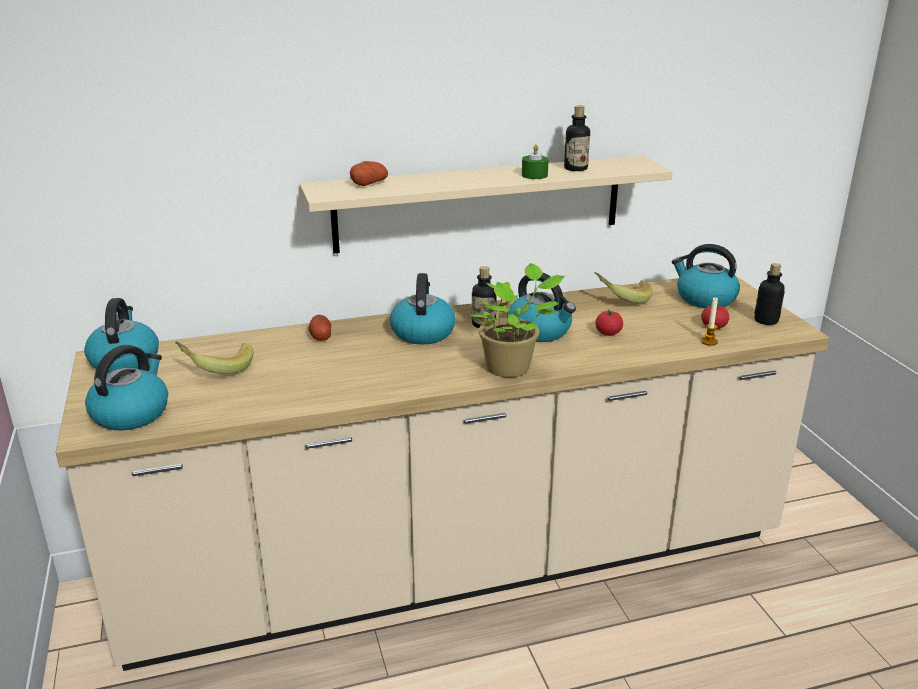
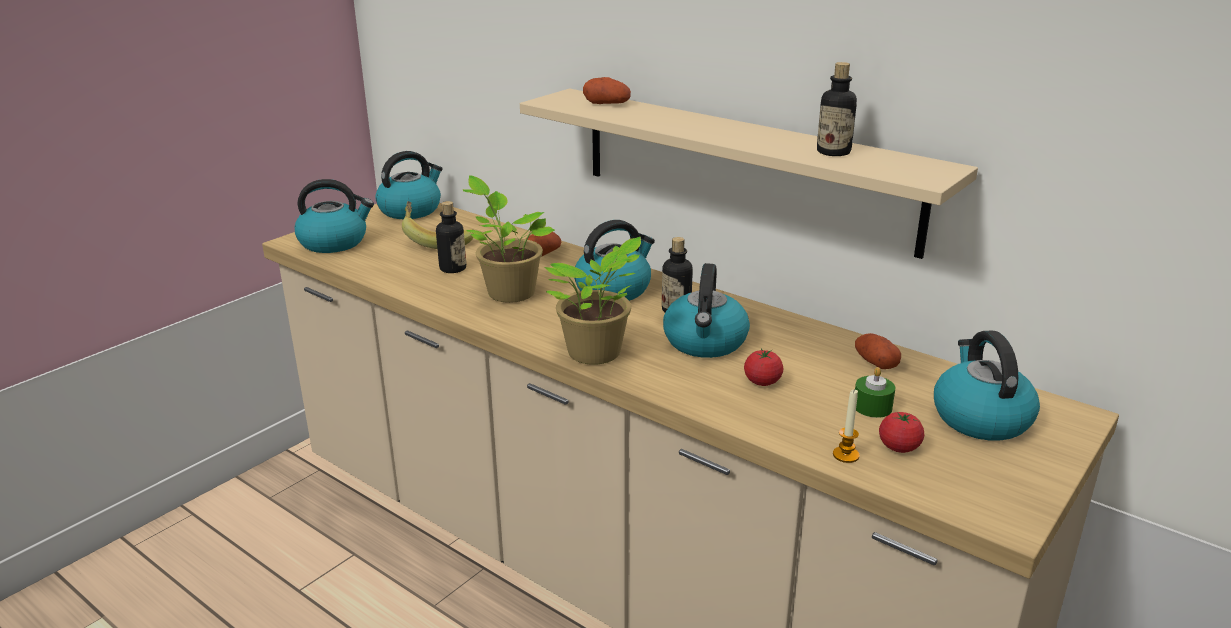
camera: 55 degrees right, 0 degrees up
(368, 368) = (508, 292): none -> potted plant
(534, 175) = (765, 143): green candle -> green candle (872, 407)
(622, 298) = (875, 362): banana -> potato
(766, 321) = (992, 484): bottle -> bottle (453, 268)

